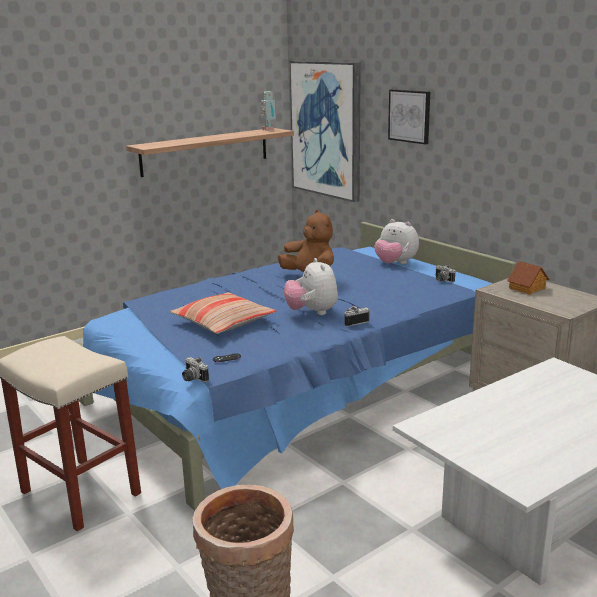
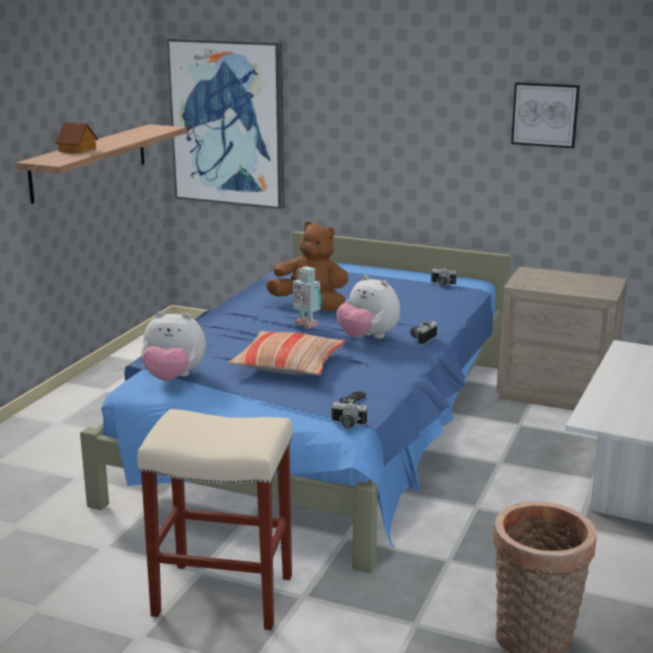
camera: 30 degrees left, 0 degrees up
(269, 129) = (151, 127): toy robot -> toy robot (306, 324)
(395, 264) = (368, 274): plush toy -> plush toy (173, 378)
(410, 116) = (359, 104): picture -> picture (545, 114)
(527, 288) = (546, 279): toy house -> toy house (78, 150)

